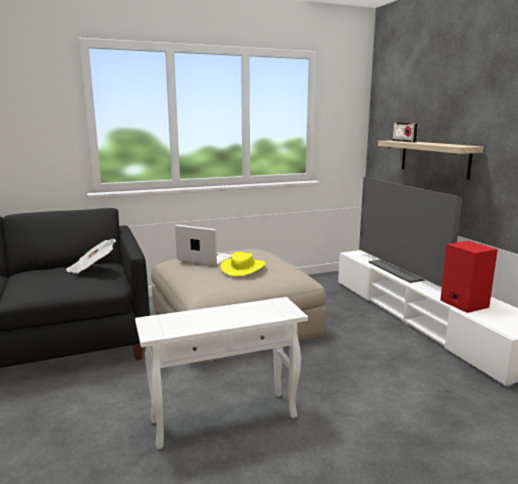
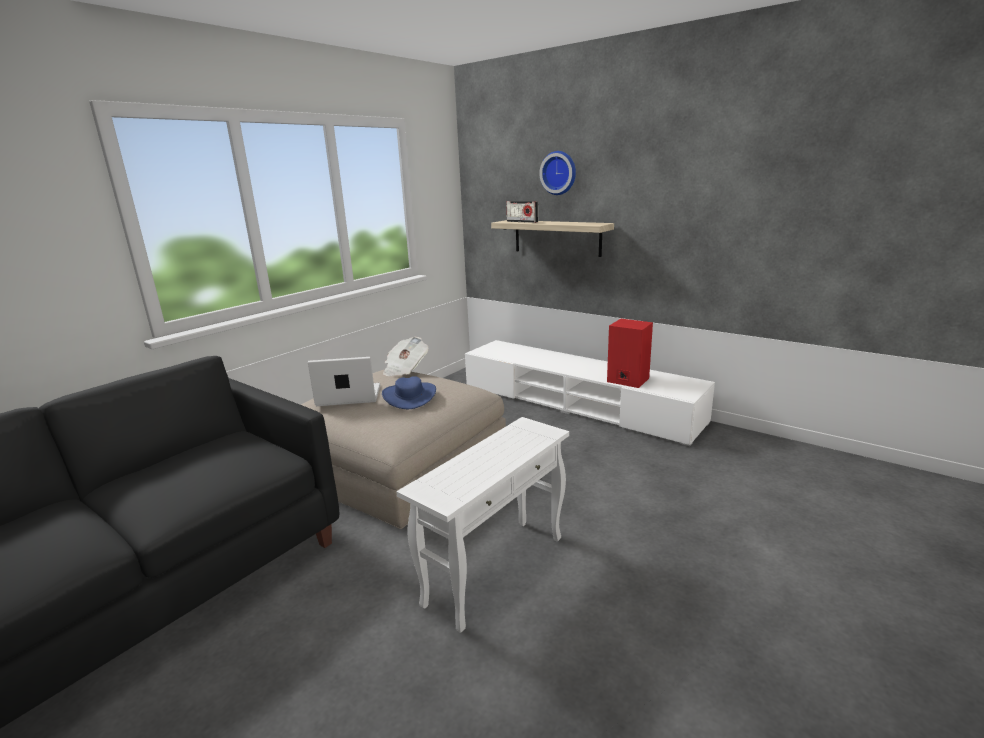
camera: 30 degrees left, 5 degrees up
(92, 269) = (227, 448): newspaper -> newspaper (405, 369)
(243, 268) = (409, 396): yellow hat -> blue hat
(401, 270) = (544, 359): television -> none
(442, 97) = (559, 173): none -> wall clock

